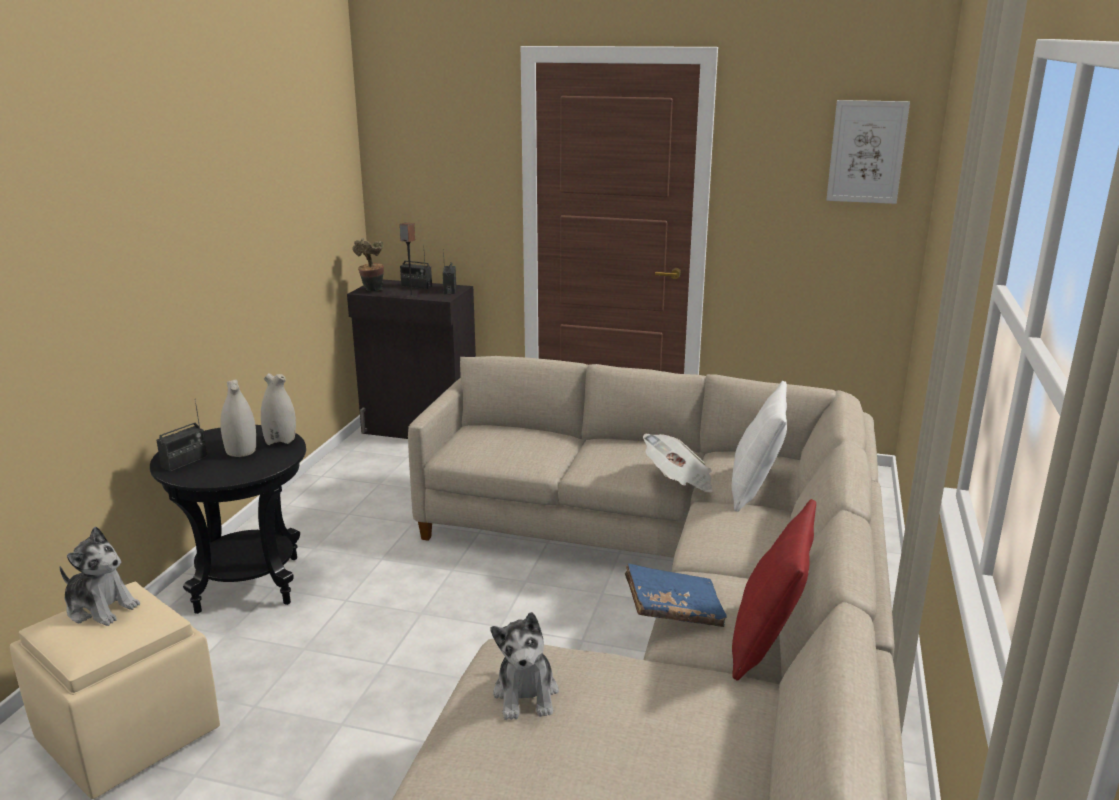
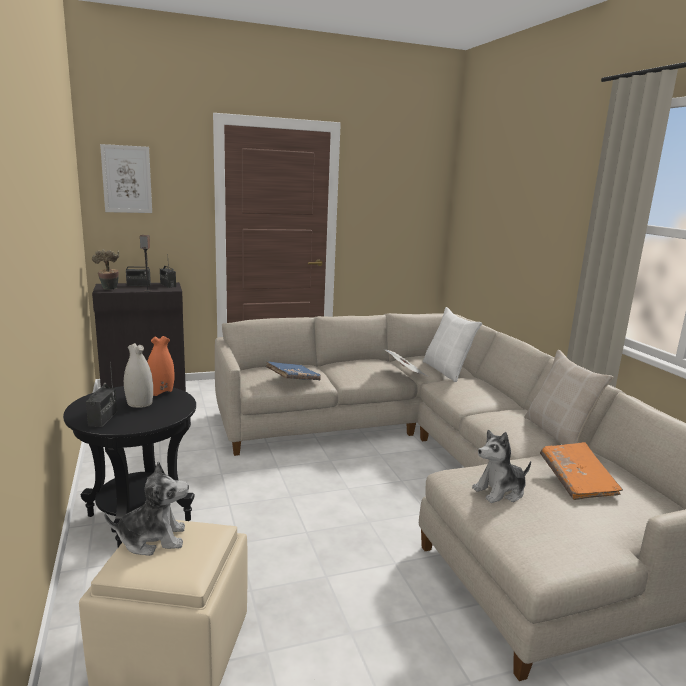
camera: 35 degrees left, 5 degrees down
(280, 441) = (161, 392): white vase -> orange vase
(526, 694) = (500, 491): plush toy -> plush toy turned 105 degrees clockwise
(648, 722) = (577, 481): none -> orange book
(673, 610) = (502, 431): blue book -> blue book (293, 379)
(768, 642) = (558, 433): red pillow -> beige pillow
(866, 152) = (419, 186): picture -> picture (127, 179)

